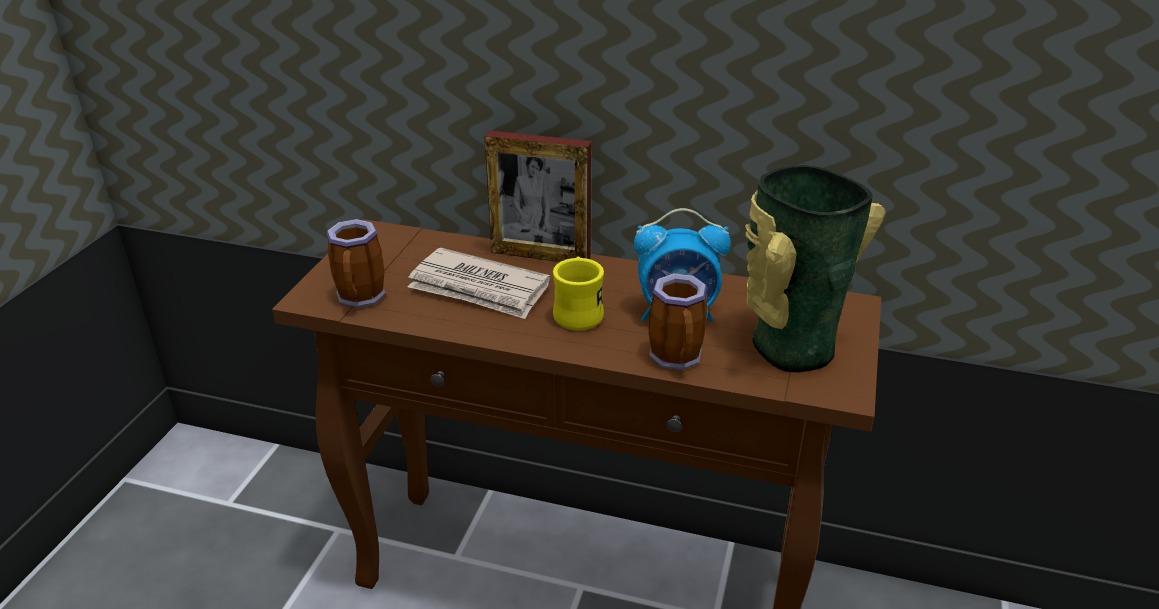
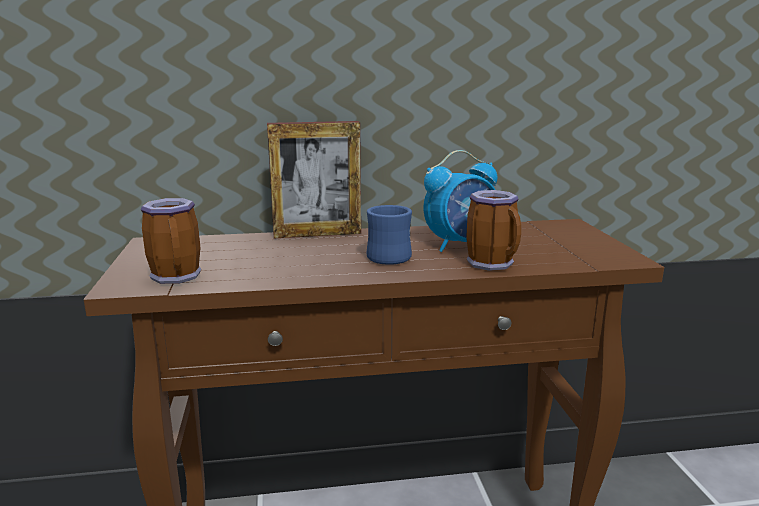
camera: 25 degrees left, 15 degrees down
(479, 289) = (285, 257): newspaper -> none
(578, 312) = (385, 256): yellow mug -> blue mug
(787, 345) = (558, 246): vase -> none

